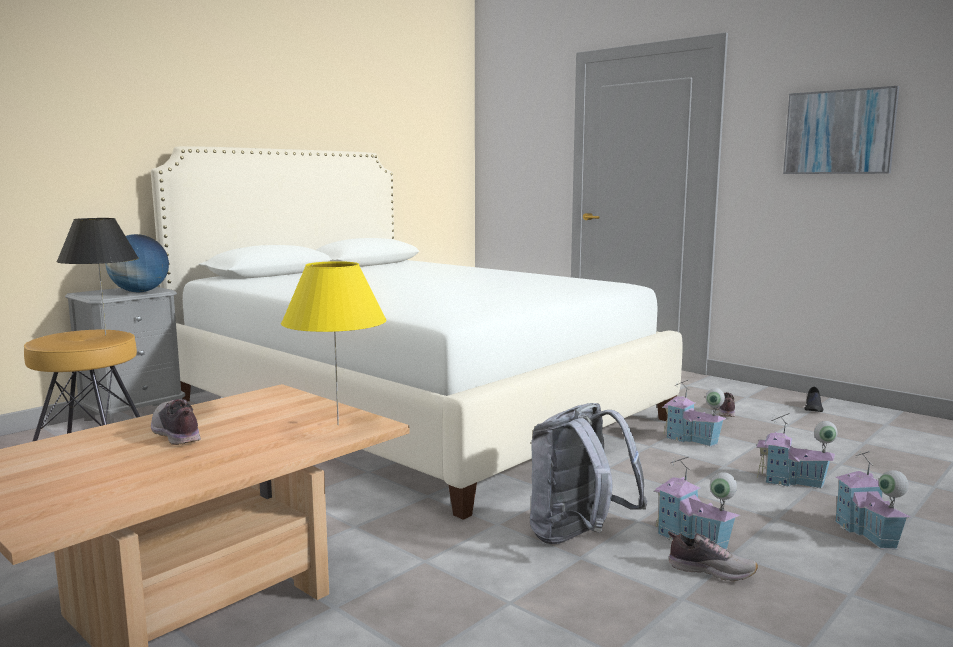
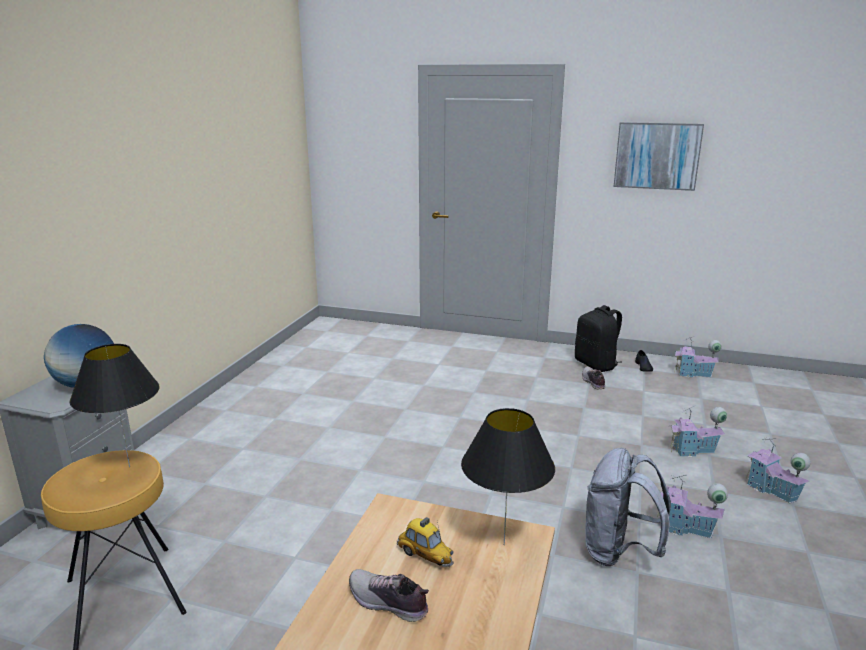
camera: 25 degrees left, 10 degrees up
(255, 418) = (425, 556): none -> toy car
(338, 425) = (504, 544): yellow table lamp -> black table lamp
(412, 409) = (361, 432): white bed -> none
(691, 439) = (598, 421): toy house -> toy house (694, 374)
(710, 570) = (721, 557): shoe -> none
(749, 398) = (596, 365): none -> black backpack

